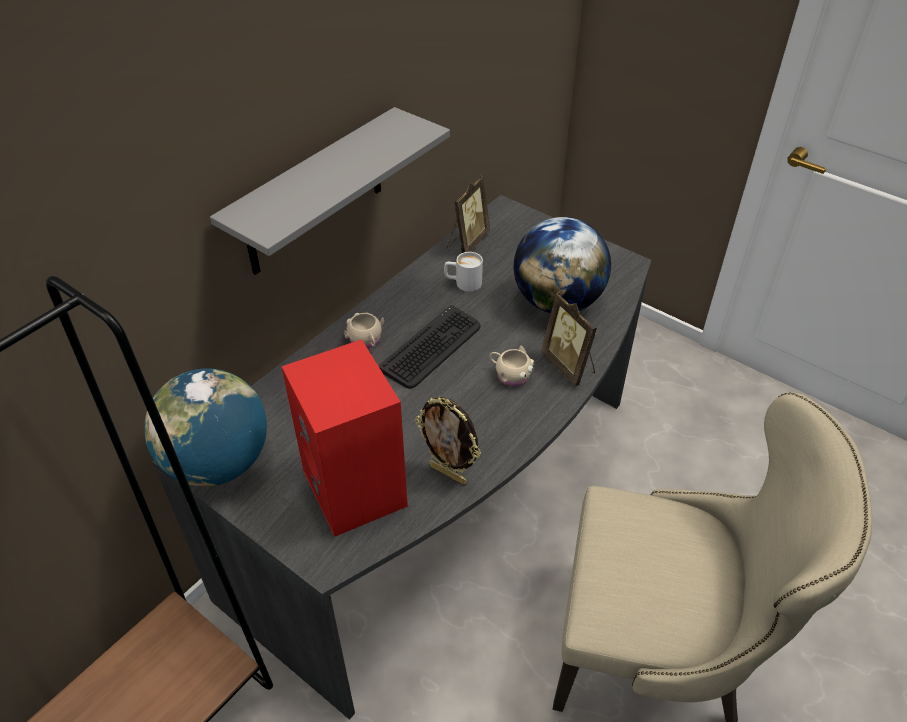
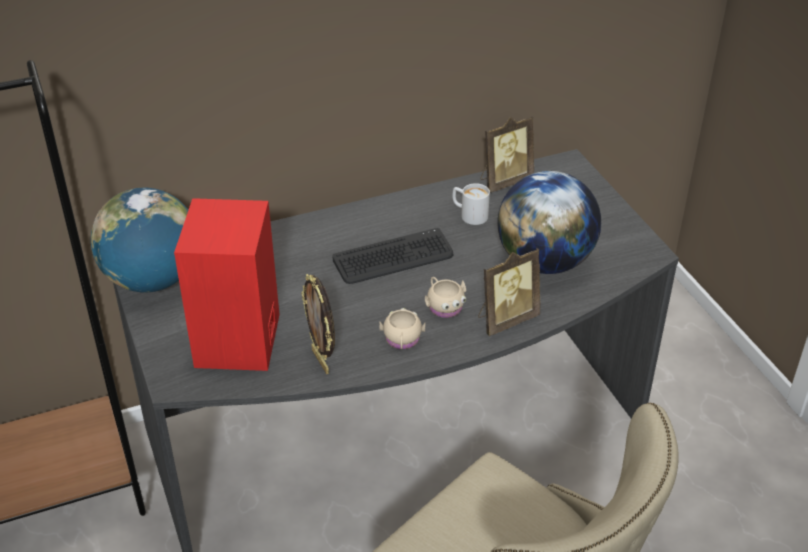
camera: 30 degrees right, 5 degrees down
(314, 194) = (325, 77): grey shelf -> none
(366, 341) = (342, 232): beige mug -> beige mug (402, 341)
(569, 365) = (505, 319): picture frame -> picture frame turned 120 degrees counterclockwise

